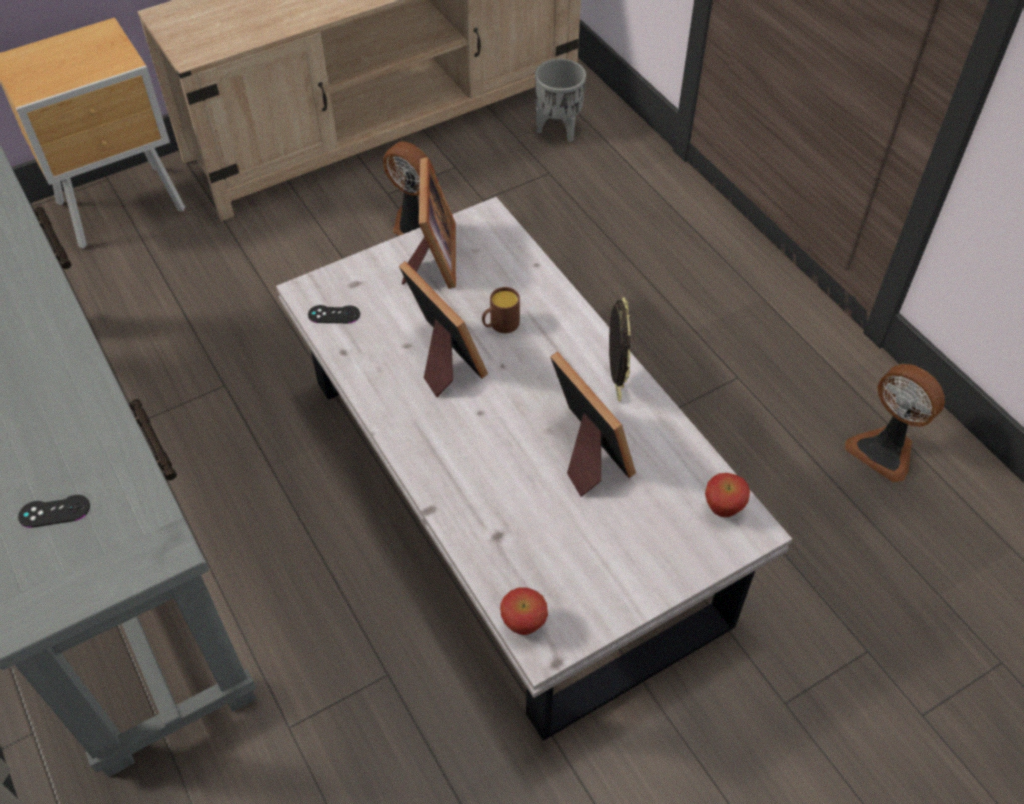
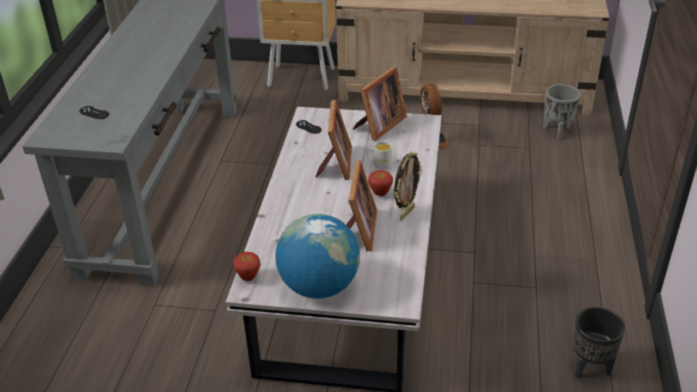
camera: 40 degrees right, 15 degrees down
(500, 325) = (379, 164): brown mug -> white mug
(628, 573) = (319, 286): none -> globe
(722, 510) = (397, 288): apple -> apple (380, 194)
(884, 450) = (590, 368): fan -> black planter

